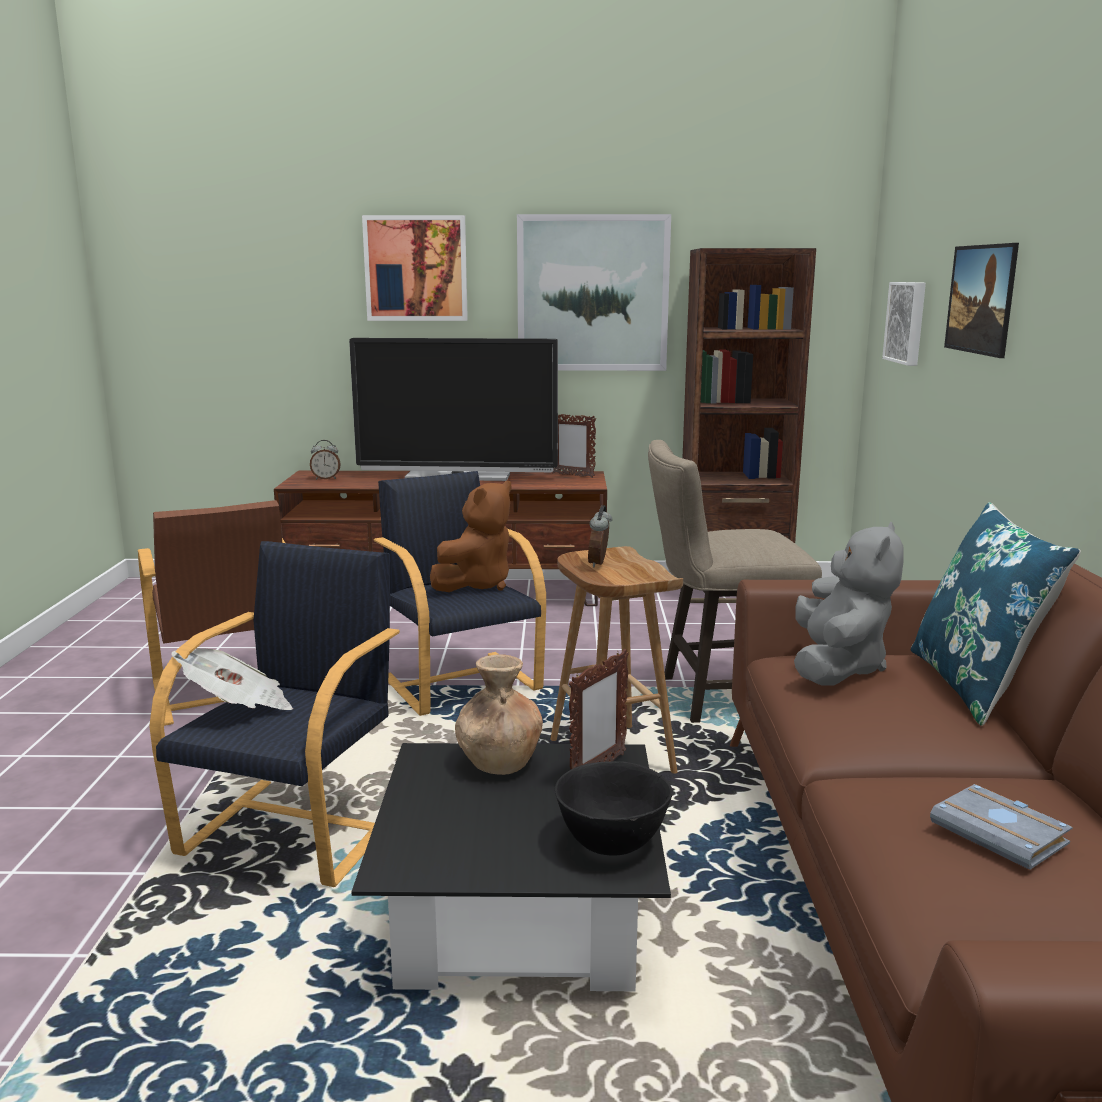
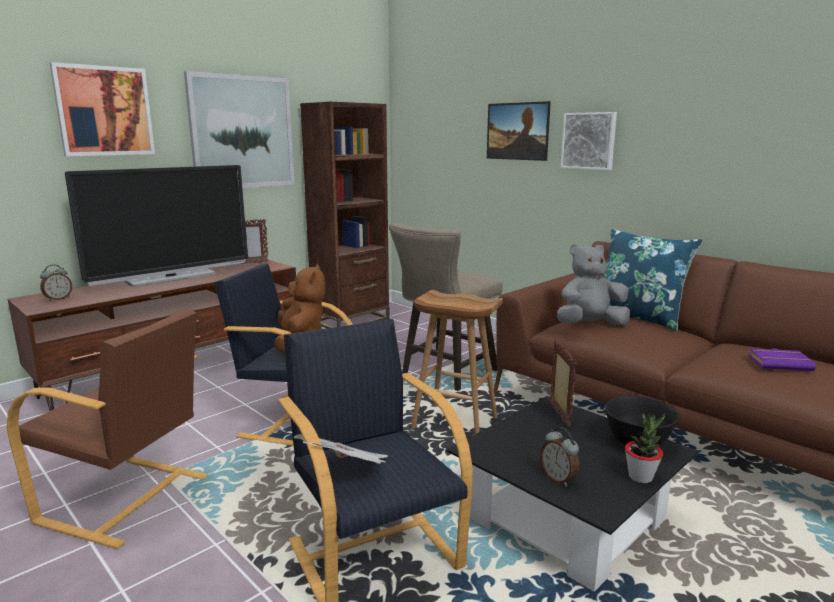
camera: 45 degrees left, 0 degrees up
(499, 761) = (514, 433): brown vase -> none
(515, 872) = (640, 477): none -> potted plant
(600, 563) = (443, 301): alarm clock -> alarm clock (558, 479)
(837, 667) = (589, 325): grey plush toy -> grey plush toy turned 75 degrees counterclockwise
(907, 322) = (440, 147): picture -> picture (589, 141)
(1002, 834) = (780, 363): grey book -> purple book

